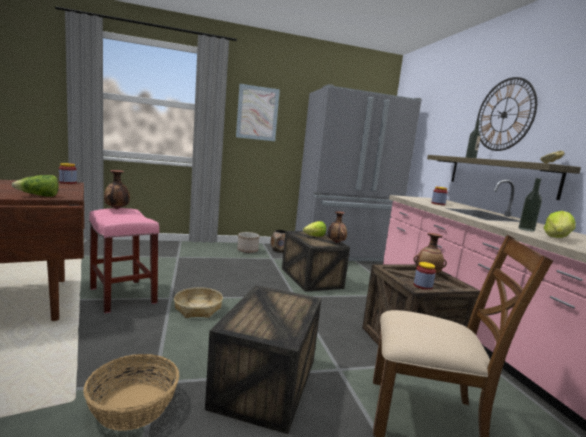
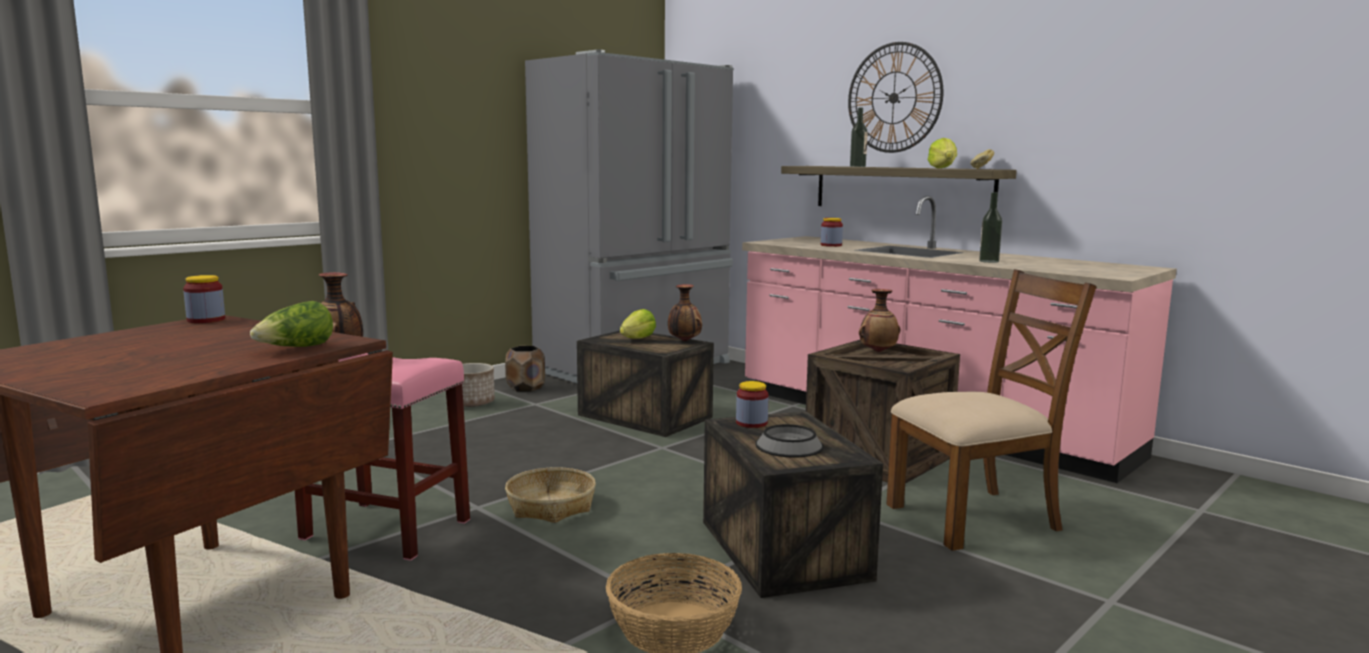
camera: 30 degrees left, 0 degrees up
(257, 113) = (433, 109): picture -> none
(265, 316) = (789, 445): none -> bowl
(423, 286) = (897, 365): jar -> jar (751, 423)
(556, 238) = (1031, 265): lettuce -> lettuce (943, 168)

